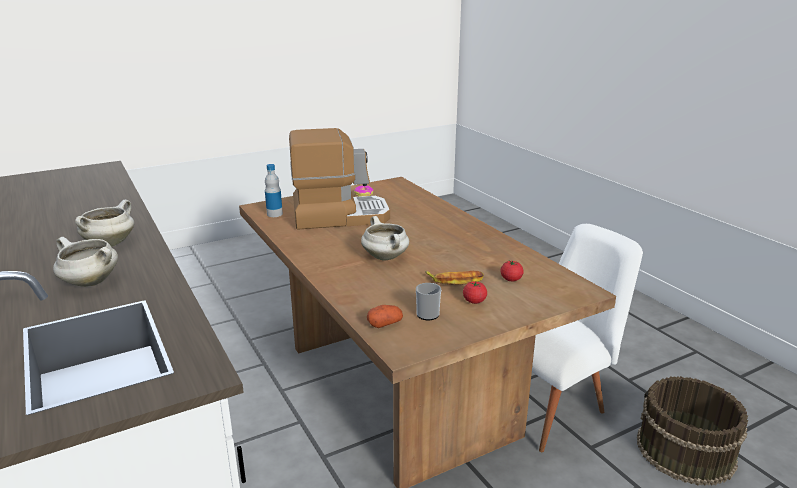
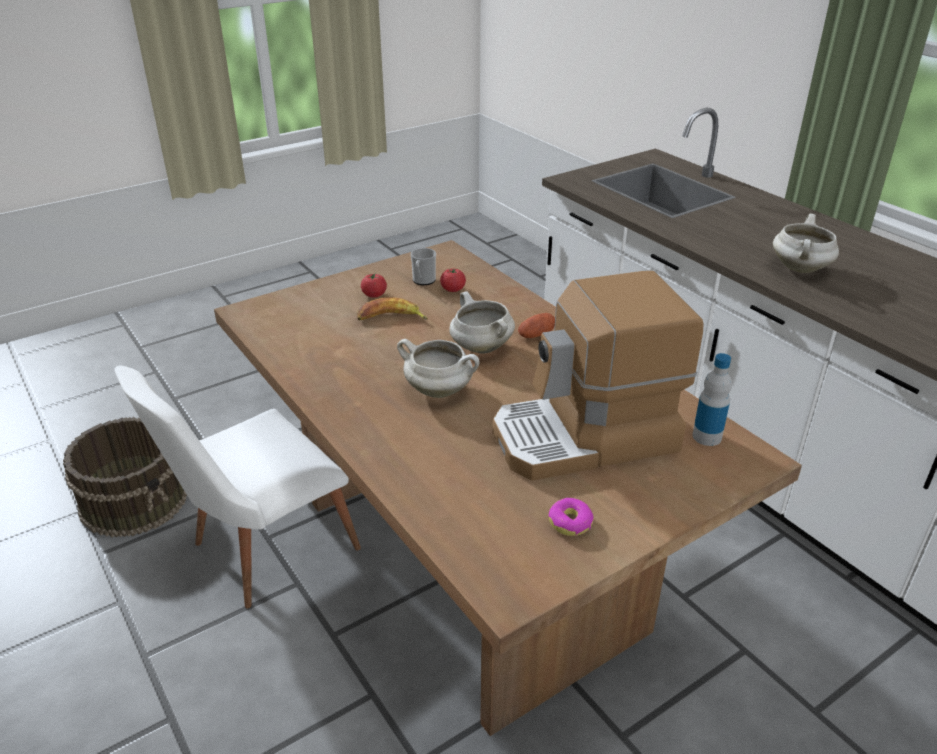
camera: 175 degrees right, 10 degrees up
(89, 282) = (745, 228): white cooking pot -> white cooking pot (440, 390)
(385, 324) = (464, 270): potato -> potato (536, 335)
(511, 279) = (323, 322): tomato -> tomato (453, 289)

